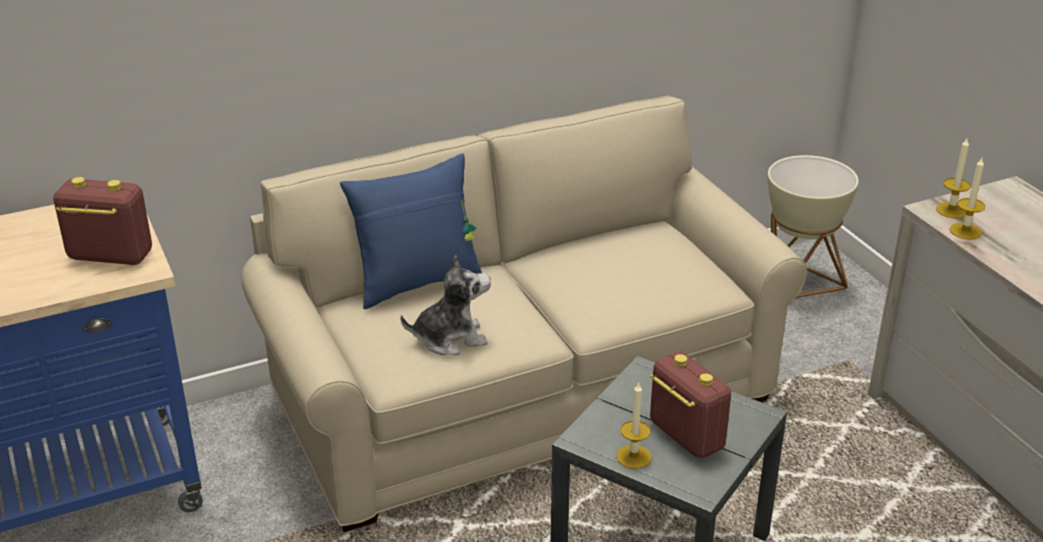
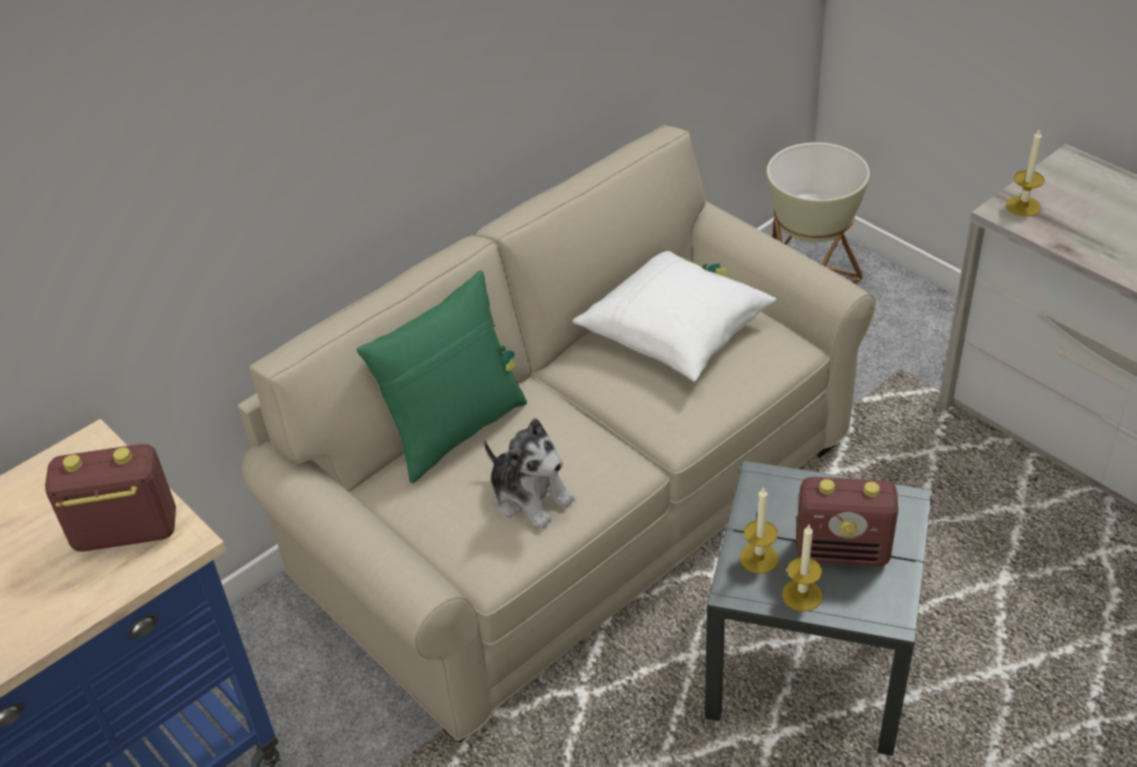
camera: 15 degrees left, 10 degrees up
(417, 284) = (455, 431): blue pillow -> green pillow
(450, 338) = (530, 496): plush toy -> plush toy turned 75 degrees clockwise
(628, 257) = (675, 332): none -> white pillow
(685, 435) = (843, 551): radio -> radio turned 150 degrees clockwise
(965, 231) = (1050, 231): candle -> candle (759, 558)

